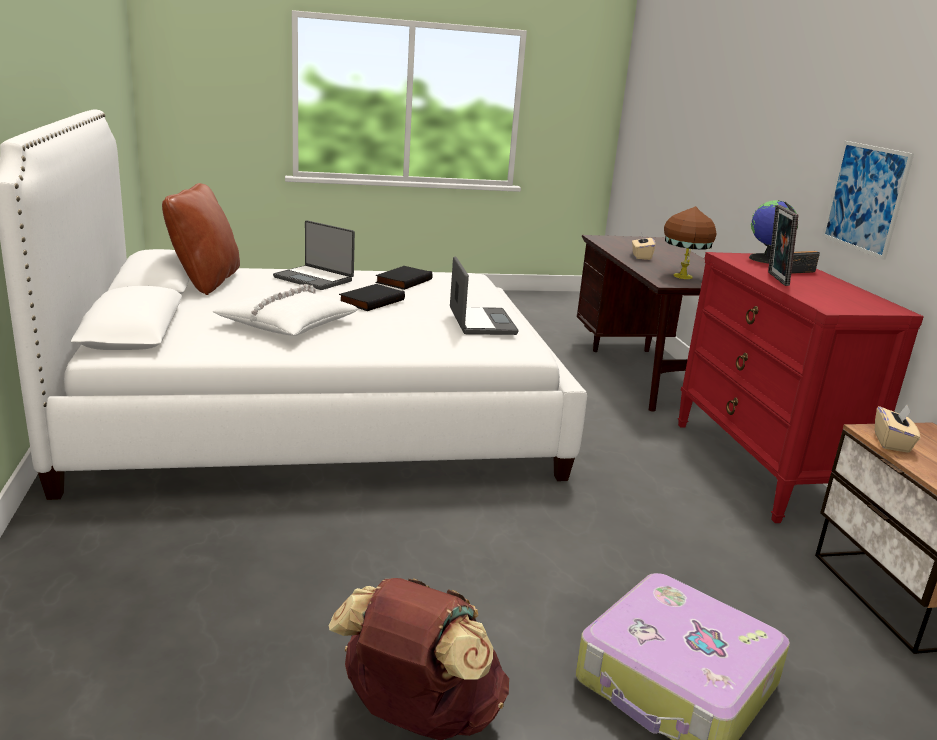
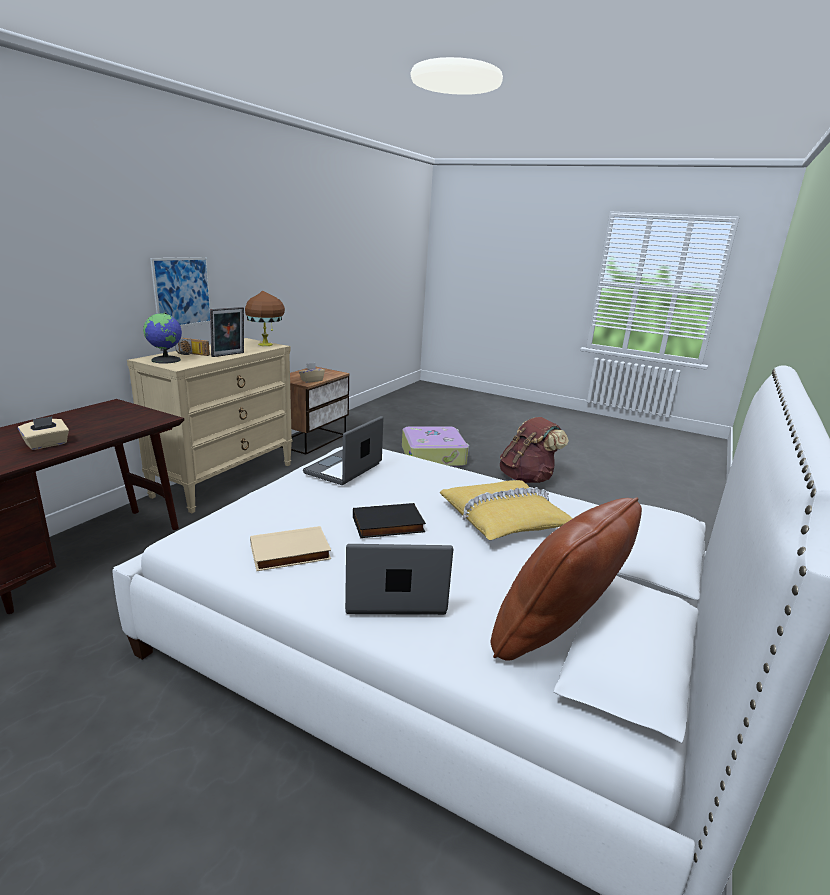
camera: 140 degrees left, 0 degrees up
(286, 324) = (504, 519): white pillow -> yellow pillow
(314, 279) = (395, 594): laptop -> laptop turned 75 degrees counterclockwise
(403, 281) = (290, 553): black book -> beige book
(682, 276) = (122, 419): brown table lamp -> brown table lamp (266, 345)
(760, 468) = (225, 479): red dresser -> beige dresser

